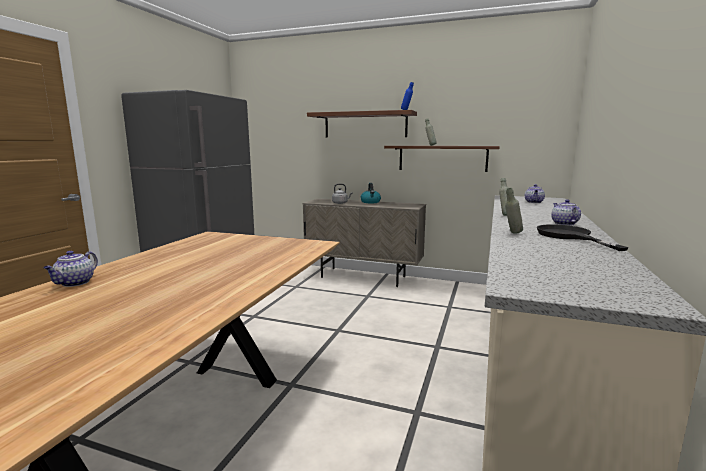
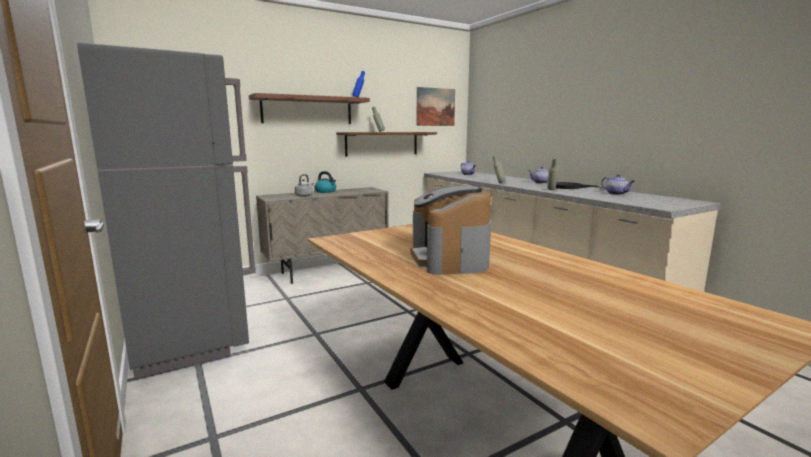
camera: 50 degrees left, 0 degrees up
(75, 283) = (444, 294): teapot -> teapot (616, 194)
(184, 267) = (449, 258): none -> coffee machine
(521, 115) = (435, 107): none -> picture

